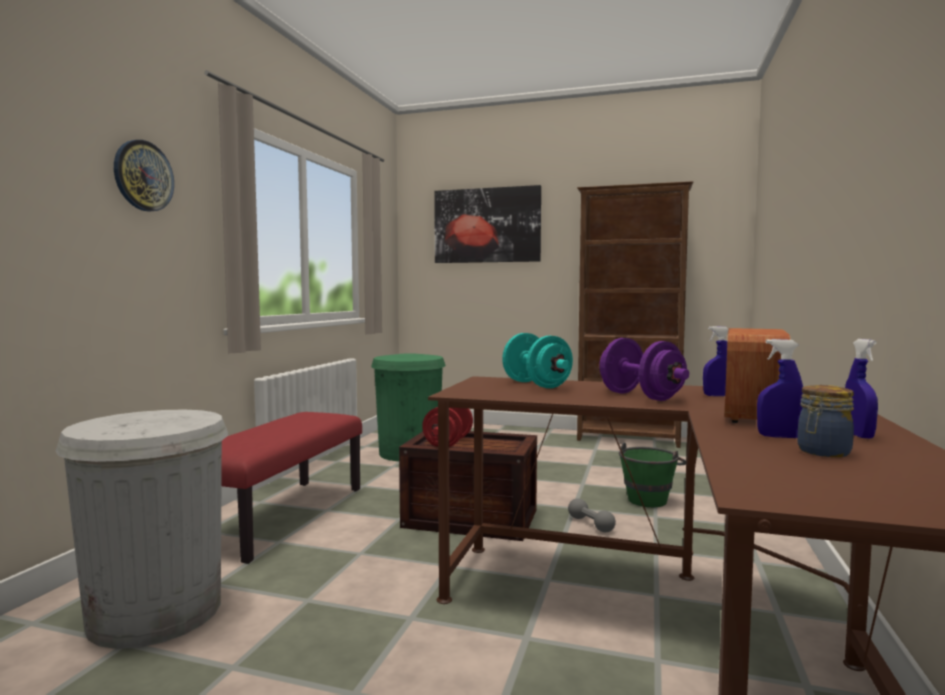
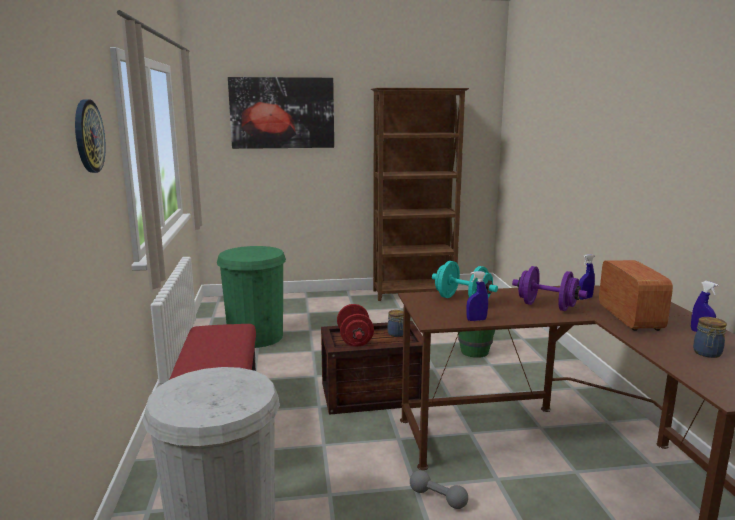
camera: 25 degrees left, 10 degrees up
(503, 444) = (396, 334): none -> jar
(590, 524) = (457, 380): grey dumbbell -> grey dumbbell (438, 498)
(779, 436) = (672, 341): blue spray bottle -> blue spray bottle (476, 320)

